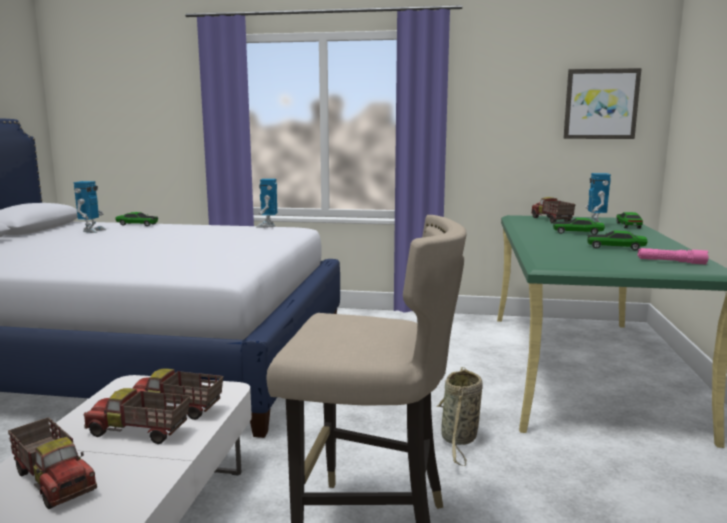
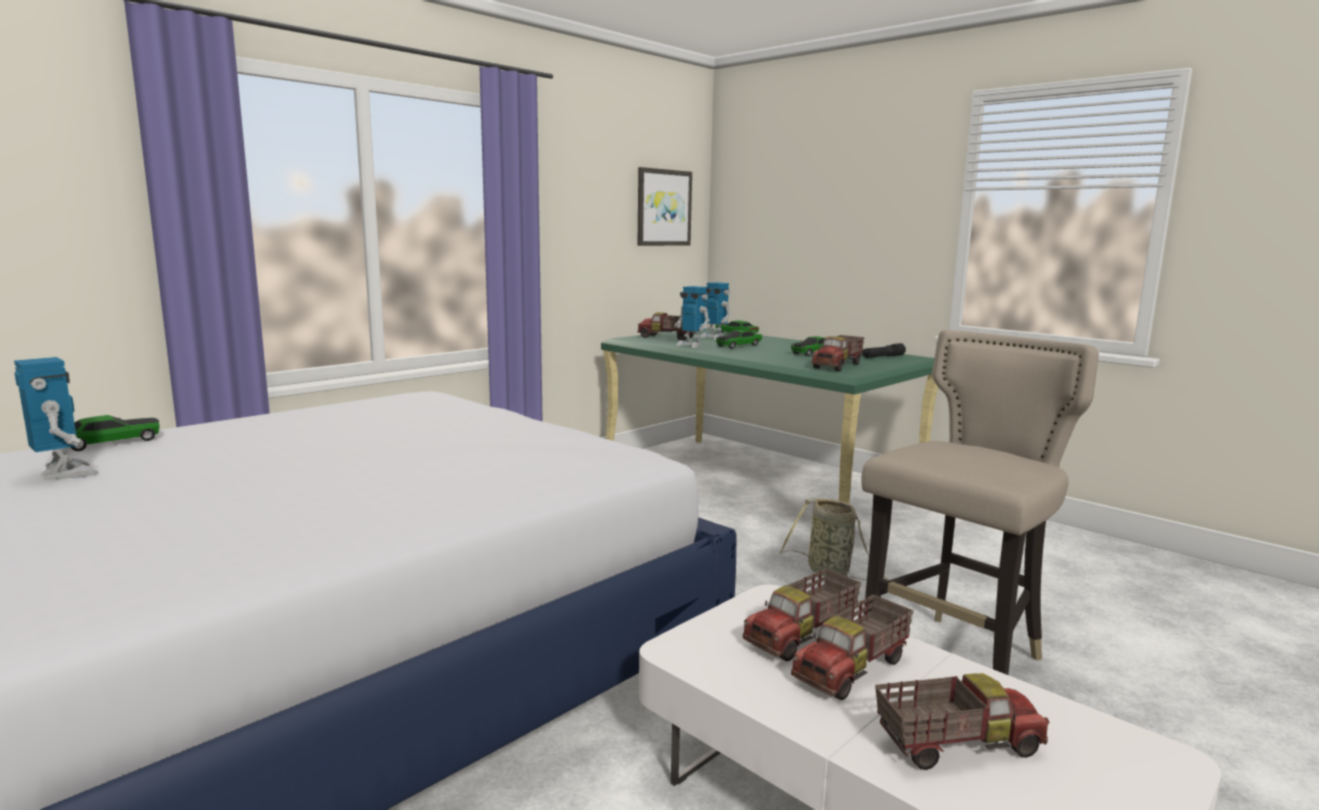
camera: 55 degrees left, 0 degrees up
(267, 226) = (372, 398): toy robot -> toy robot (691, 345)
(575, 258) = (838, 366): none -> toy truck
(671, 262) = (883, 357): pink flashlight -> black flashlight

